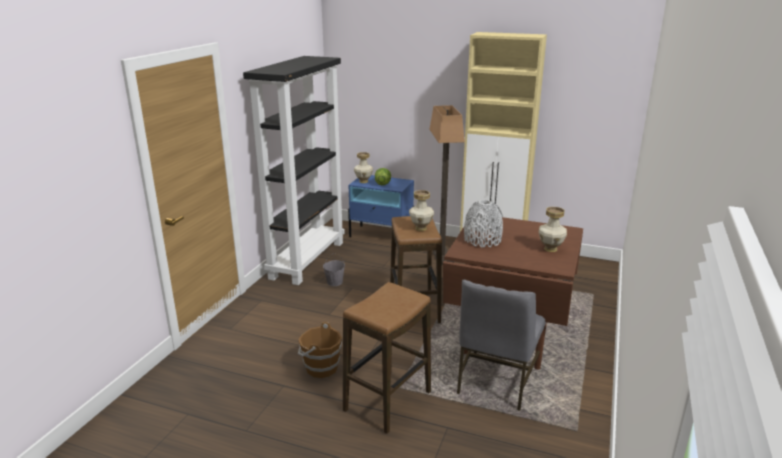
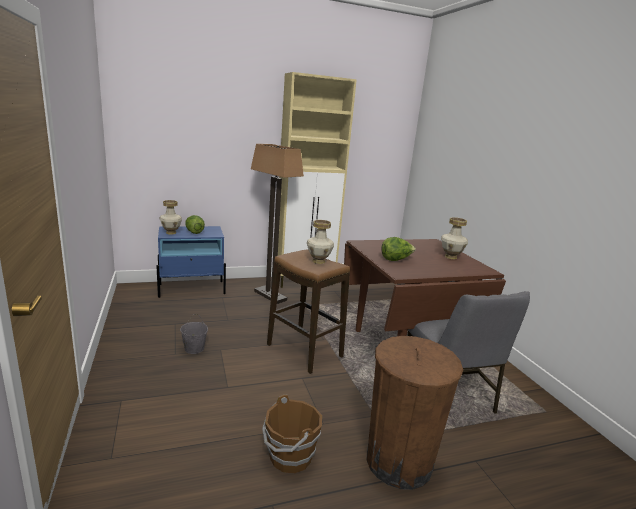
camera: 40 degrees left, 5 degrees down
(307, 259) = (133, 332): black bookcase -> none
(387, 401) = (399, 461): stool -> brown trash can
(482, 240) = (396, 260): grey vase -> lettuce

